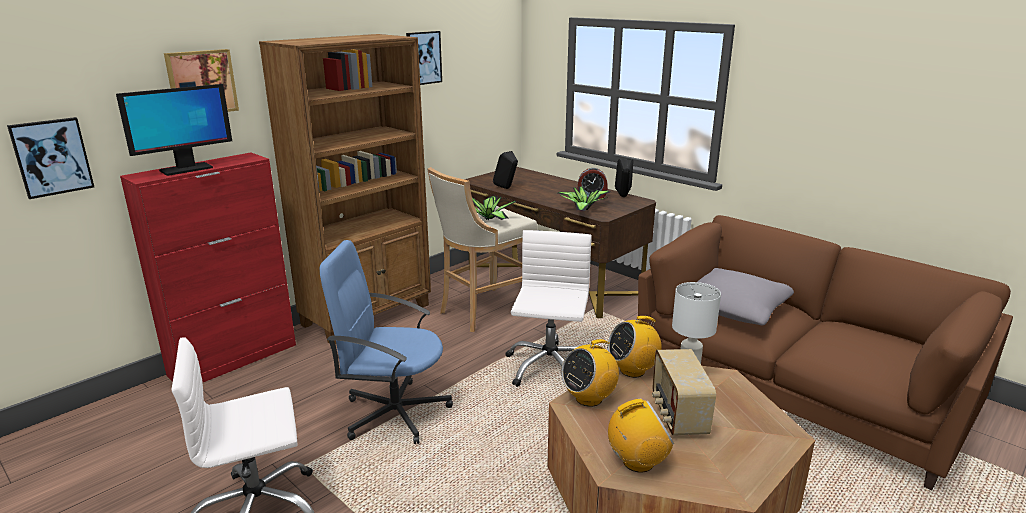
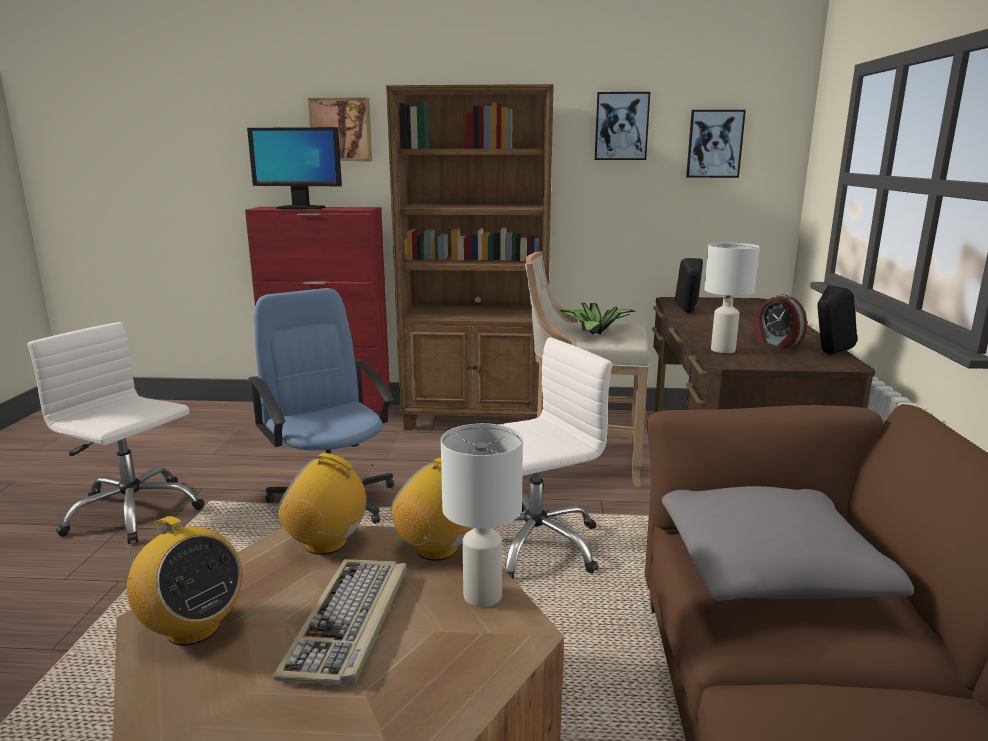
camera: 50 degrees right, 5 degrees down
(52, 157) = (213, 180): picture -> picture (714, 144)
(583, 209) = (723, 350): potted plant -> white table lamp
(677, 415) = (349, 623): radio -> keyboard

